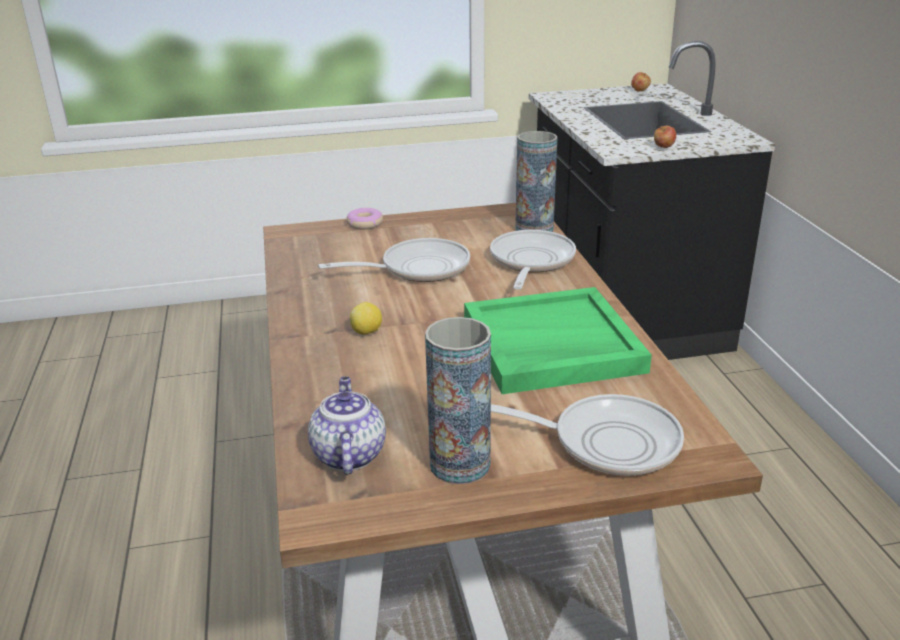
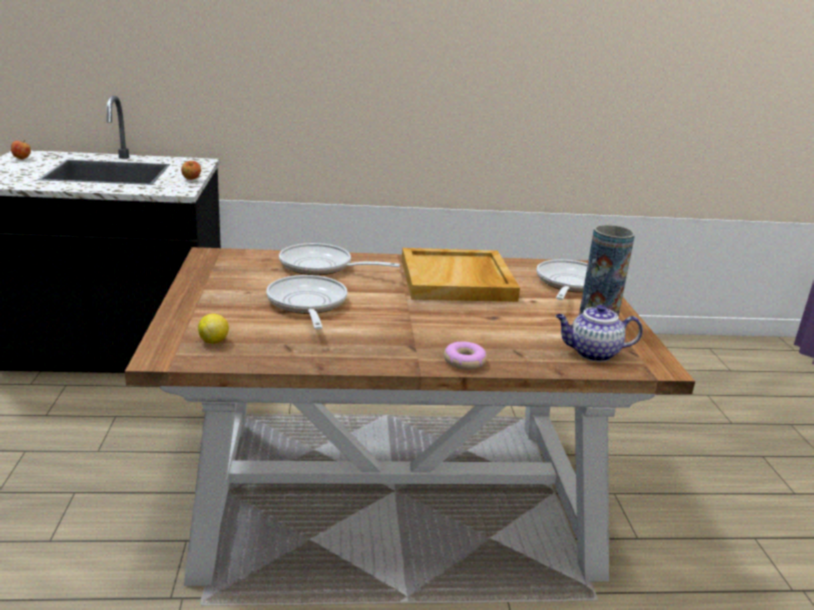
camera: 85 degrees left, 5 degrees down
(365, 224) = (178, 316): donut -> donut (464, 361)
(367, 332) = (420, 334): lemon -> lemon (214, 341)
(534, 229) = (257, 256): vase -> none
(550, 346) = (457, 280): green tray -> beige tray

